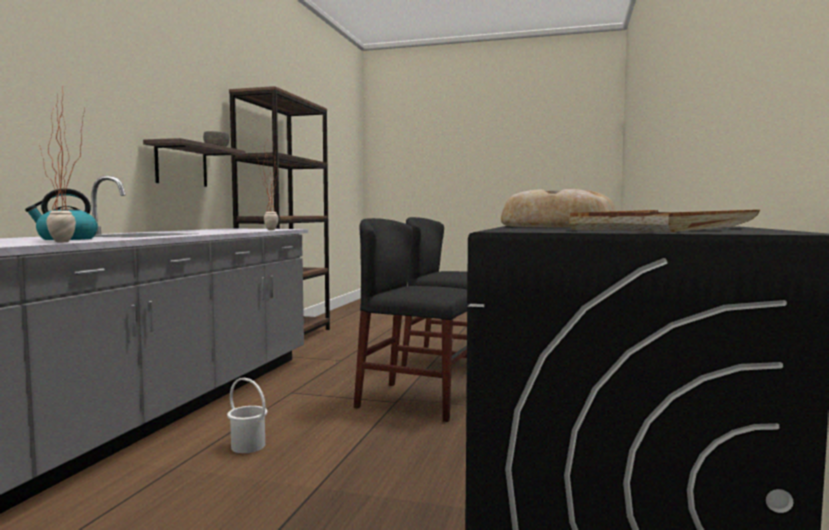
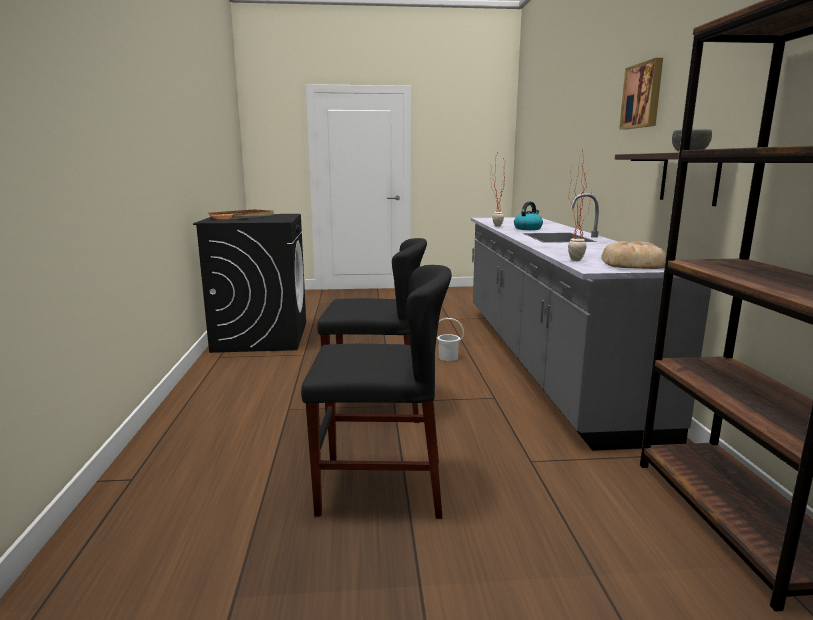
camera: 160 degrees right, 10 degrees up
(107, 69) = (643, 96): none -> picture
(558, 226) = (271, 219): bread -> bread (633, 263)

